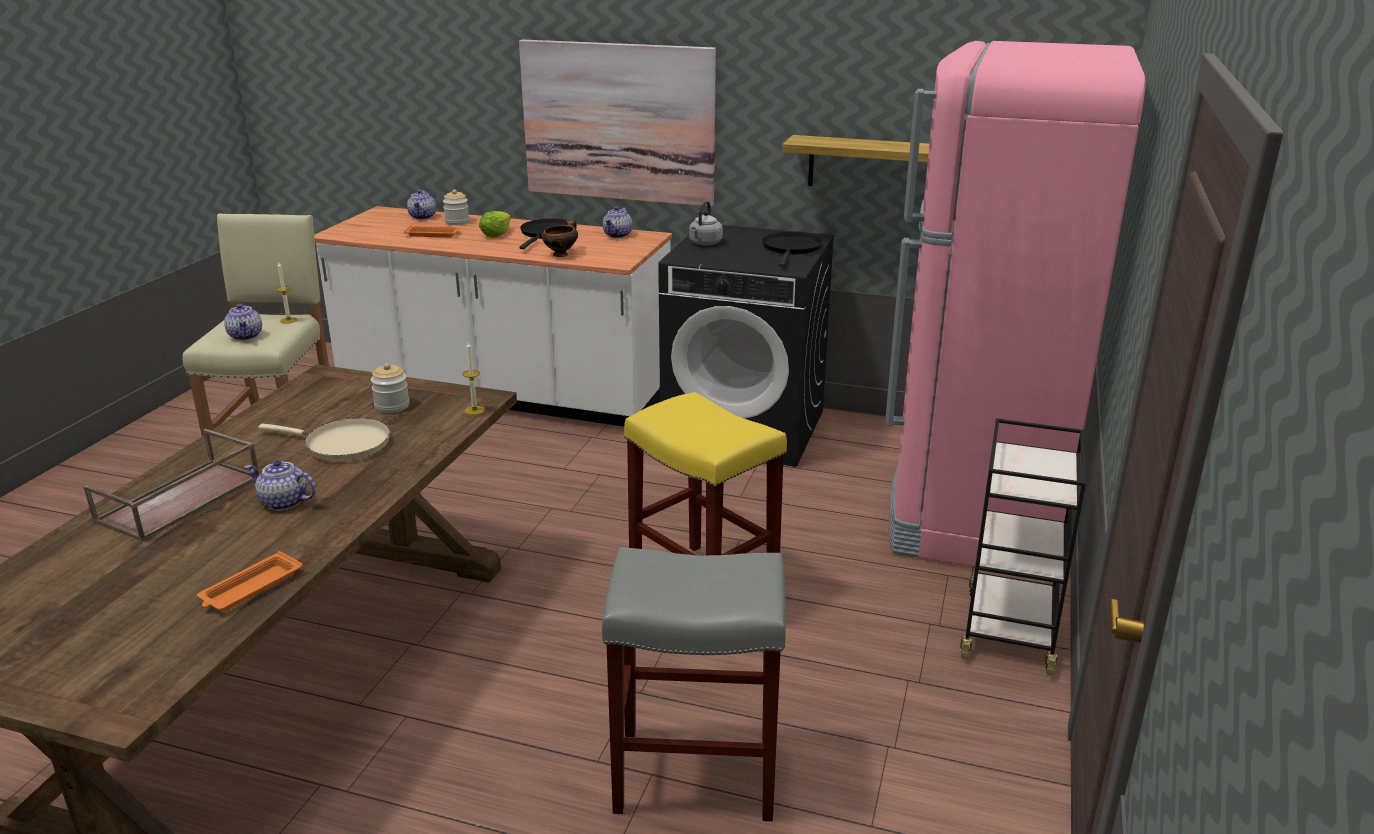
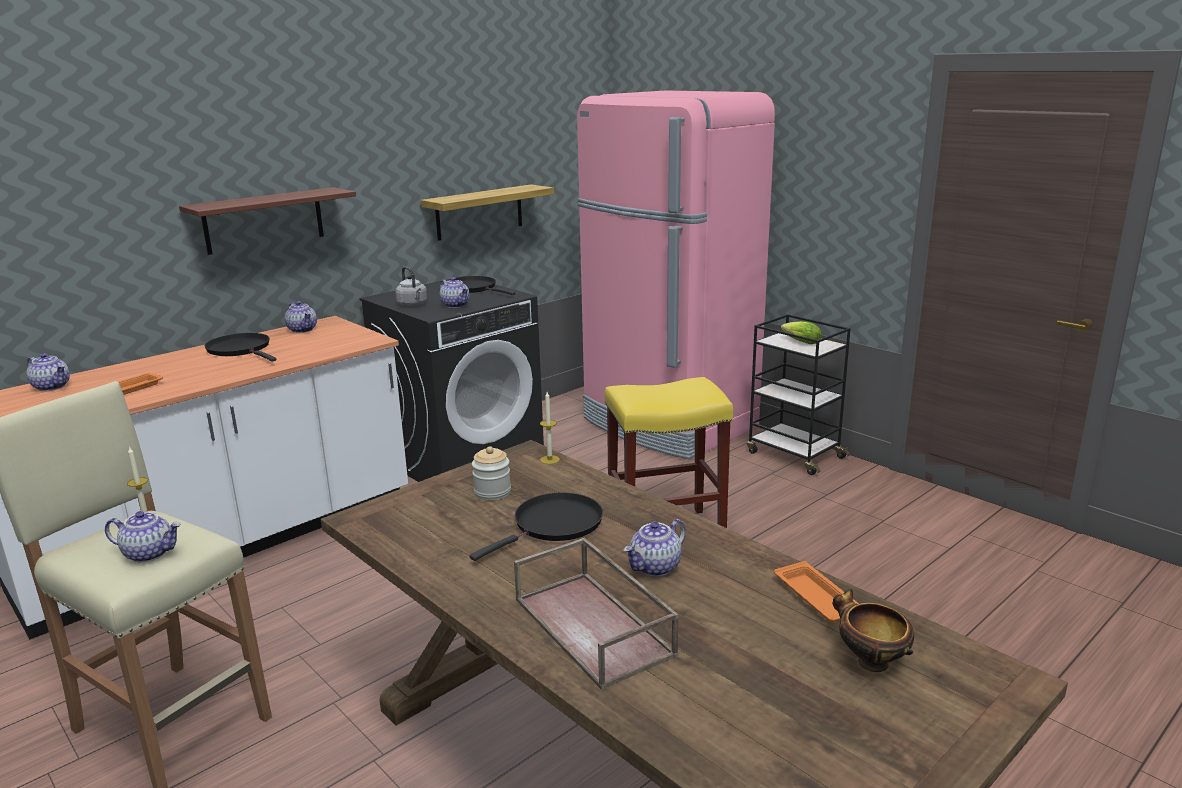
camera: 60 degrees left, 5 degrees down
(342, 444) = (554, 525): beige frying pan -> black frying pan
(457, 222) = (112, 375): jar -> none
(498, 233) = (193, 365): lettuce -> lettuce (799, 342)
(561, 254) = (310, 353): bowl -> bowl (869, 661)
(618, 122) = (264, 220): picture -> shelf
(698, 772) = (877, 591): grey stool -> none
(724, 257) = (456, 305): none -> teapot

